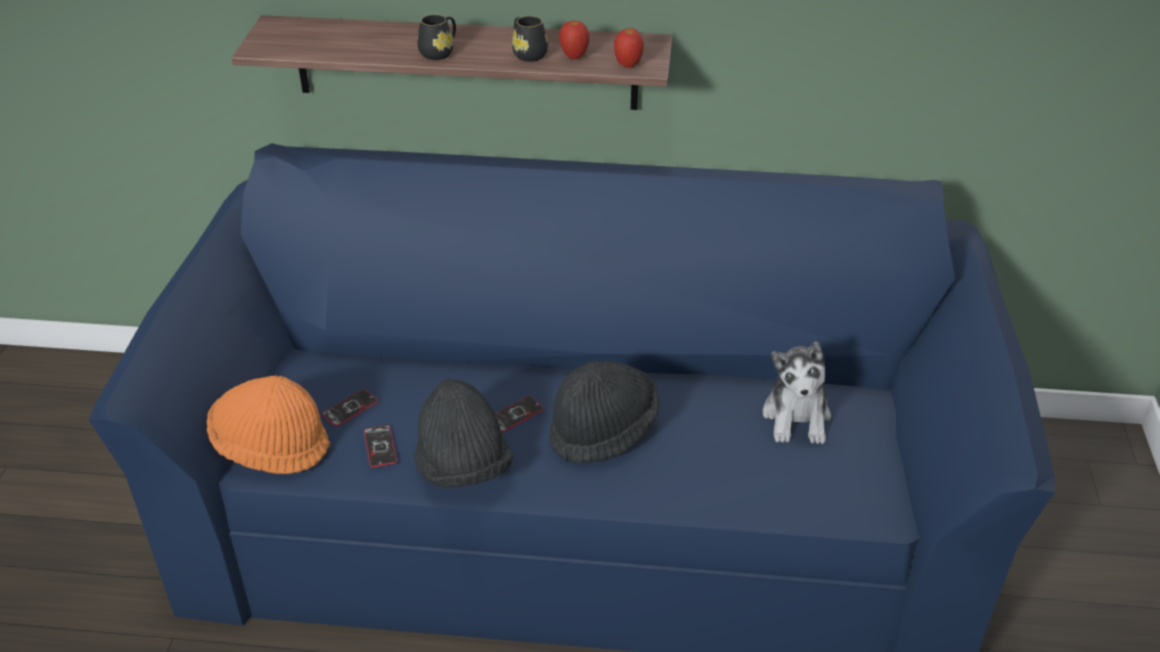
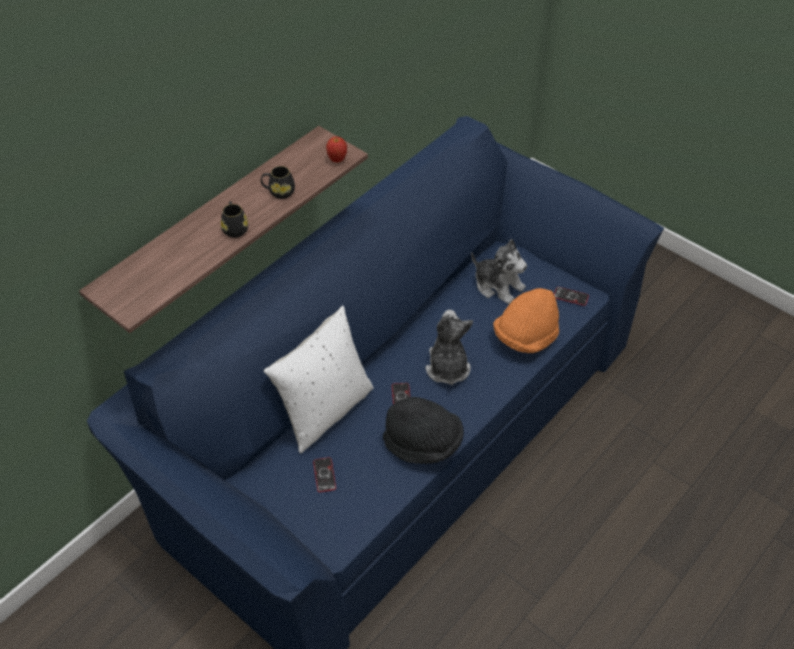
camera: 55 degrees left, 10 degrees up
(271, 447) = (325, 531): orange hat -> orange hat (525, 337)
(380, 447) = (372, 475): phone -> phone (570, 296)
(444, 365) = (324, 410): none -> white pillow
(574, 56) = (303, 175): apple -> none
(603, 431) = (447, 367): black hat -> plush toy

